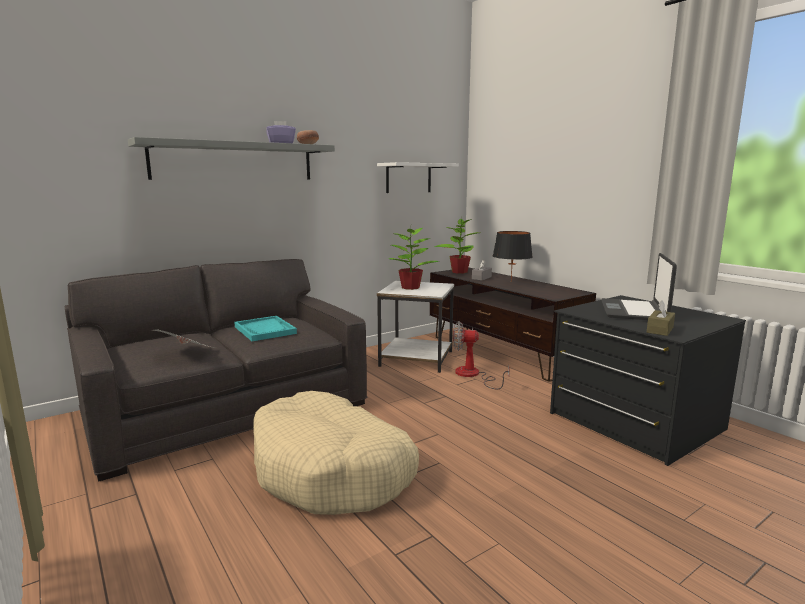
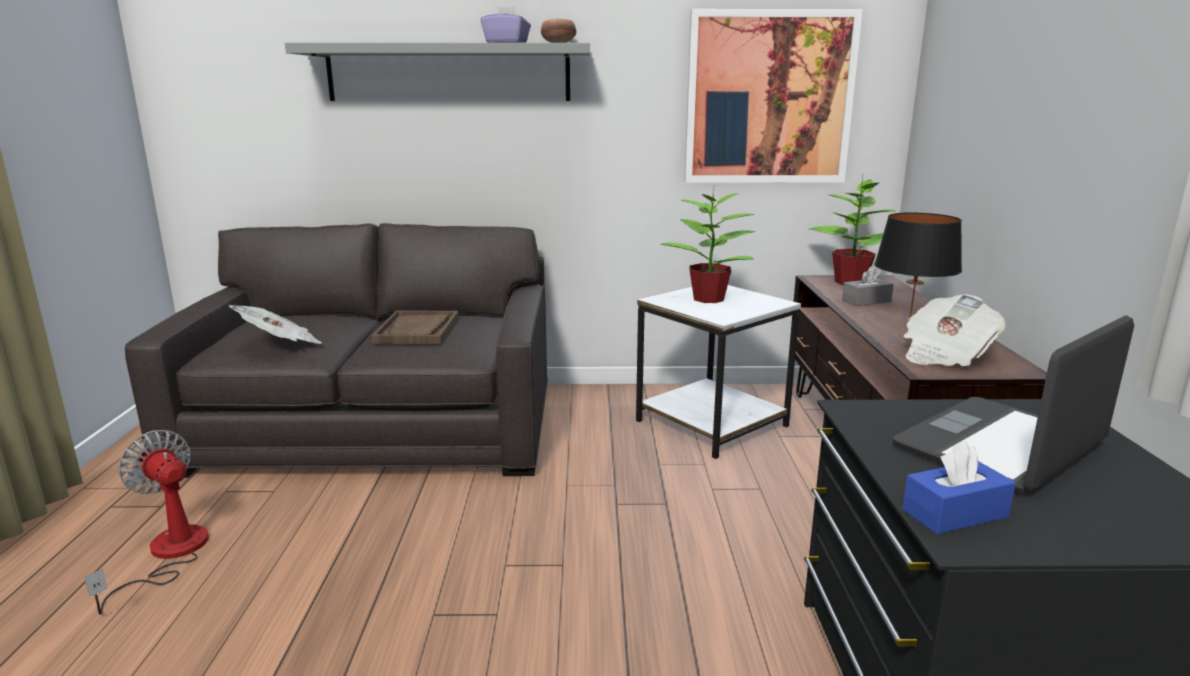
camera: 35 degrees right, 5 degrees up
(265, 330) = (417, 330): turquoise tray -> brown tray
(332, 470) = (357, 563): beige dog bed -> none
(408, 178) = (769, 98): white shelf -> picture
(473, 375) = (764, 481): fan -> fan (168, 555)
(549, 291) = (944, 355): none -> newspaper
(660, 330) = (954, 513): brown tissue box -> blue tissue box

